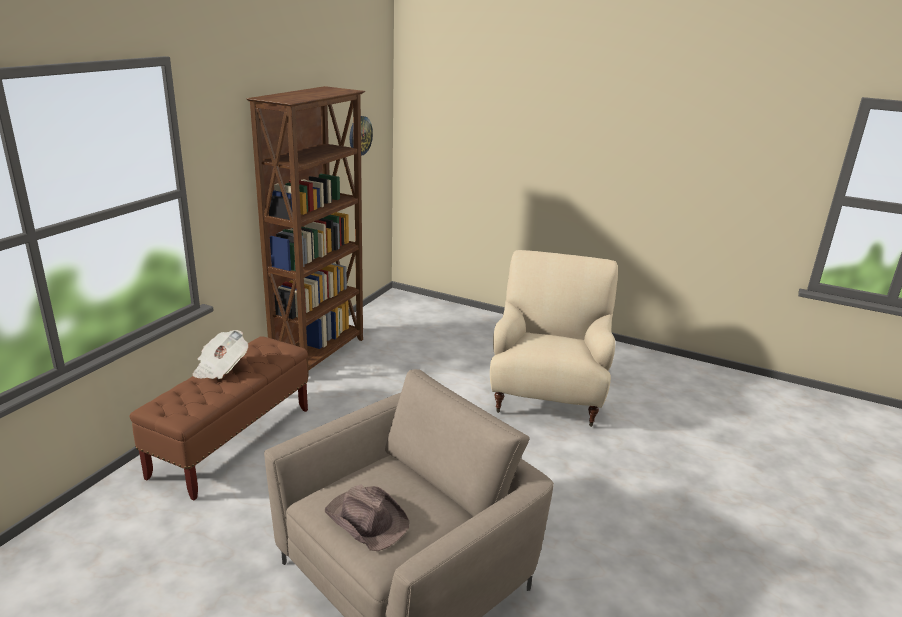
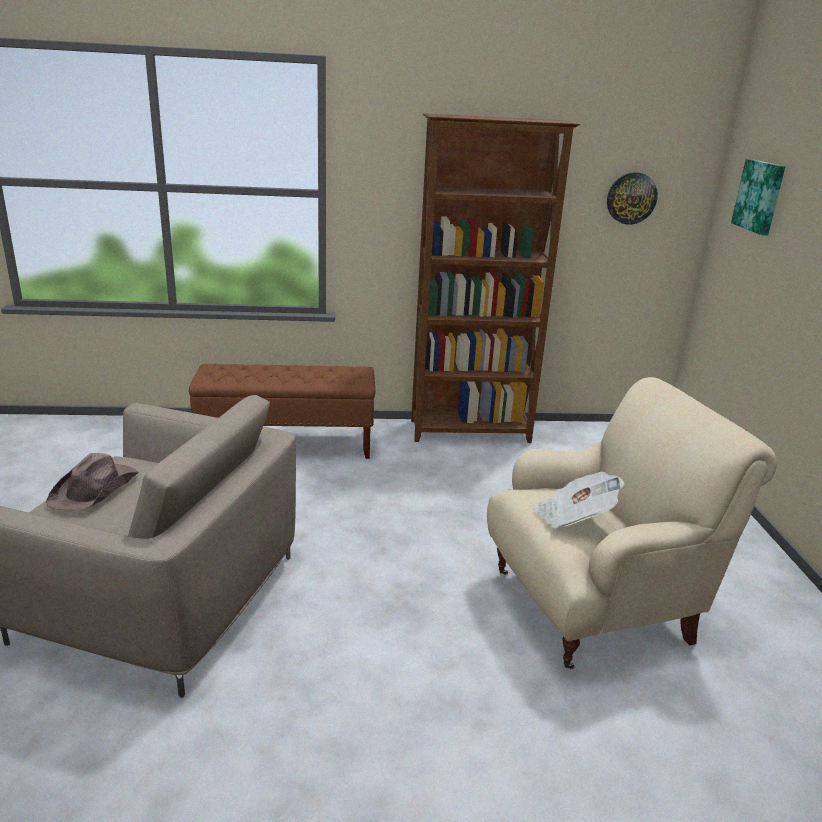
camera: 60 degrees right, 0 degrees up
(220, 368) = (294, 368): newspaper -> newspaper (573, 517)
(445, 120) = (760, 196): none -> picture

